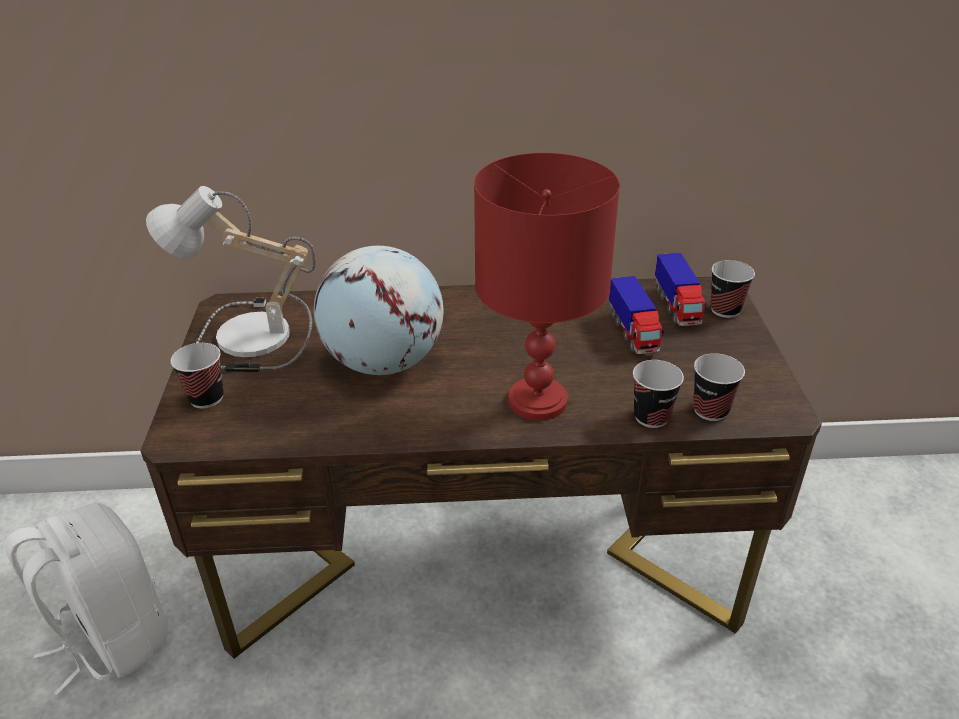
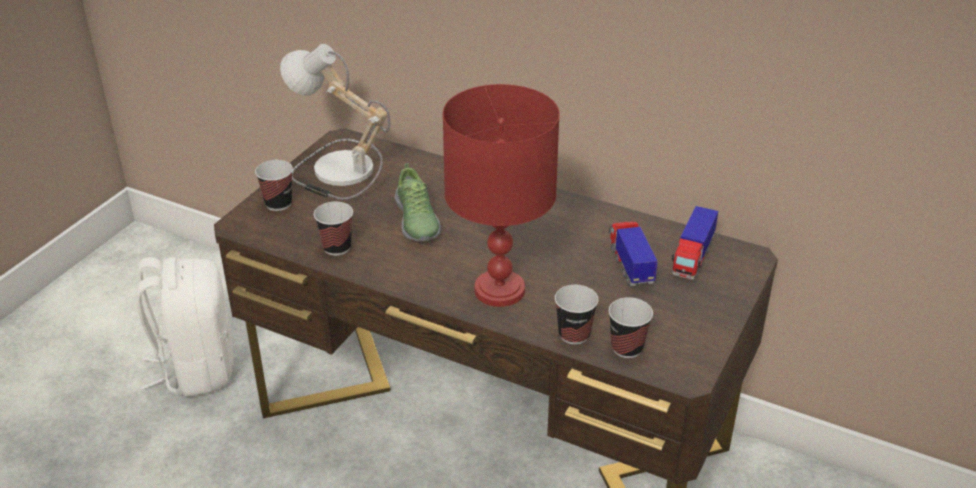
camera: 30 degrees right, 0 degrees up
(384, 362) = (416, 221): globe -> shoe
(633, 332) = (630, 266): toy truck -> toy truck turned 150 degrees clockwise
(725, 310) = (733, 276): cup -> cup (337, 247)

